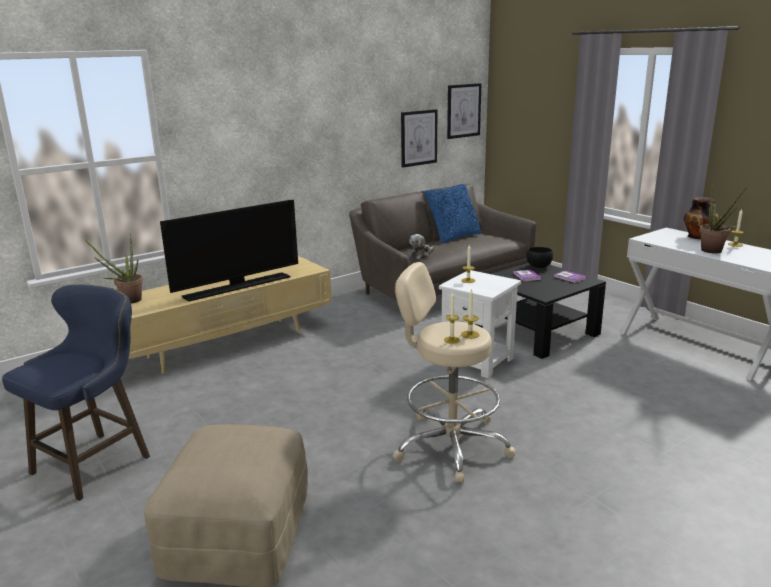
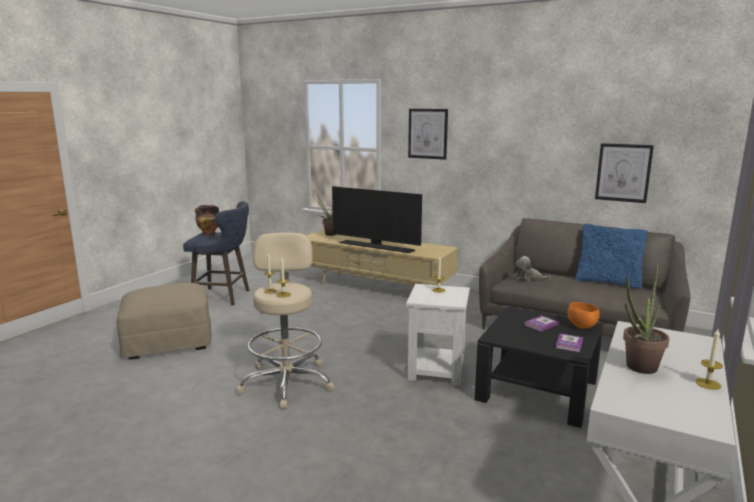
camera: 65 degrees right, 5 degrees down
(463, 110) = (701, 152): picture -> picture (428, 133)
(539, 267) = (581, 326): black bowl -> orange bowl
(698, 237) = (700, 358): vase -> vase (208, 234)

